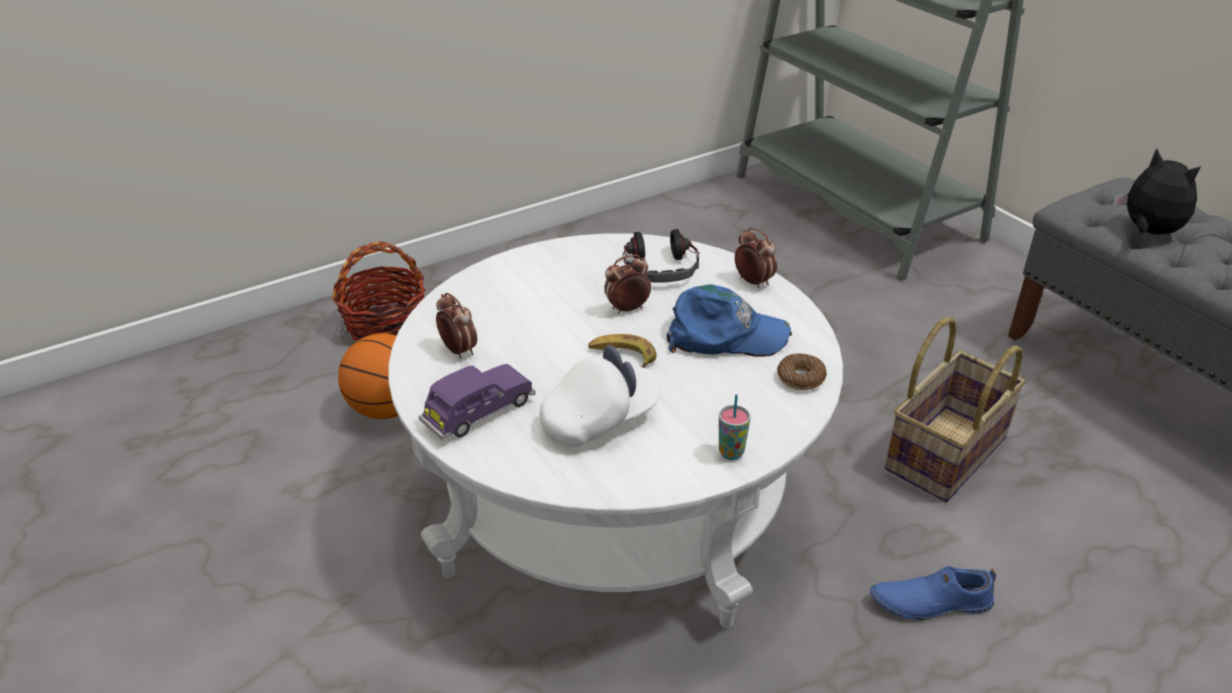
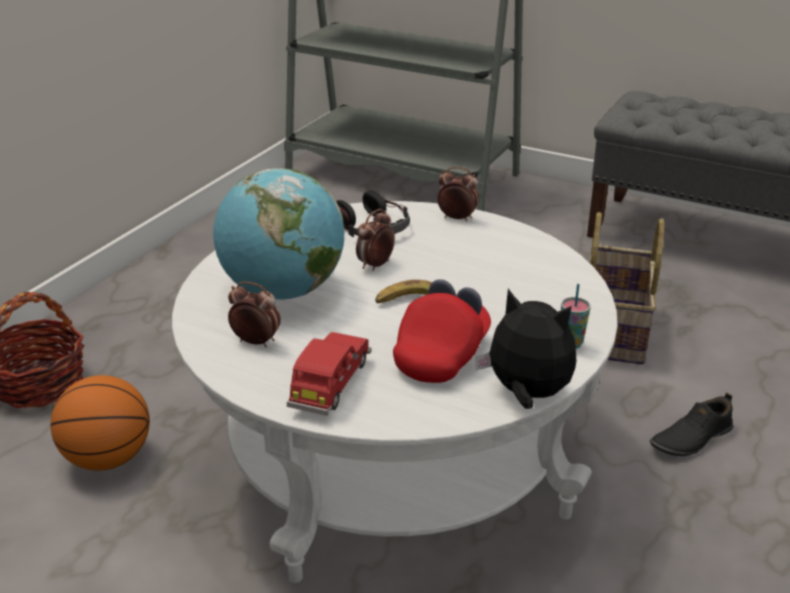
camera: 30 degrees left, 5 degrees down
(479, 414) = (330, 386): purple toy car -> red toy car
(523, 310) = (283, 292): none -> globe
(600, 419) = (442, 354): white cap -> red cap
(725, 335) = (476, 261): blue cap -> none
(800, 378) = (564, 275): donut -> none
(930, 602) = (690, 438): blue shoe -> black shoe
(1147, 232) = (682, 120): plush toy -> plush toy (526, 394)

